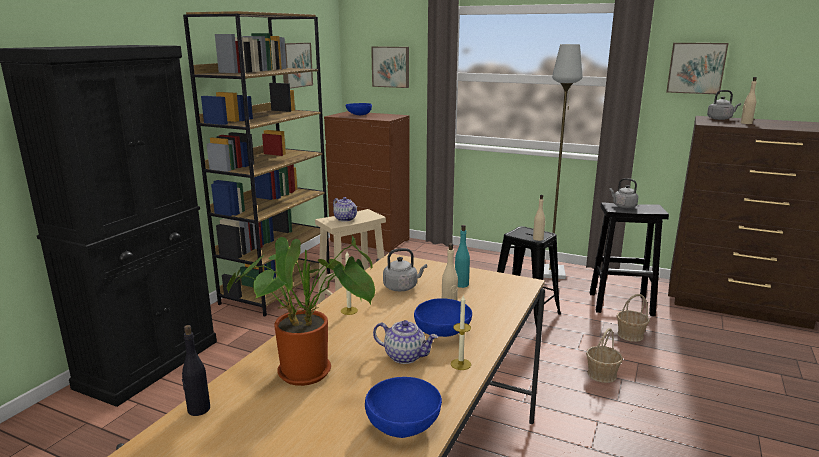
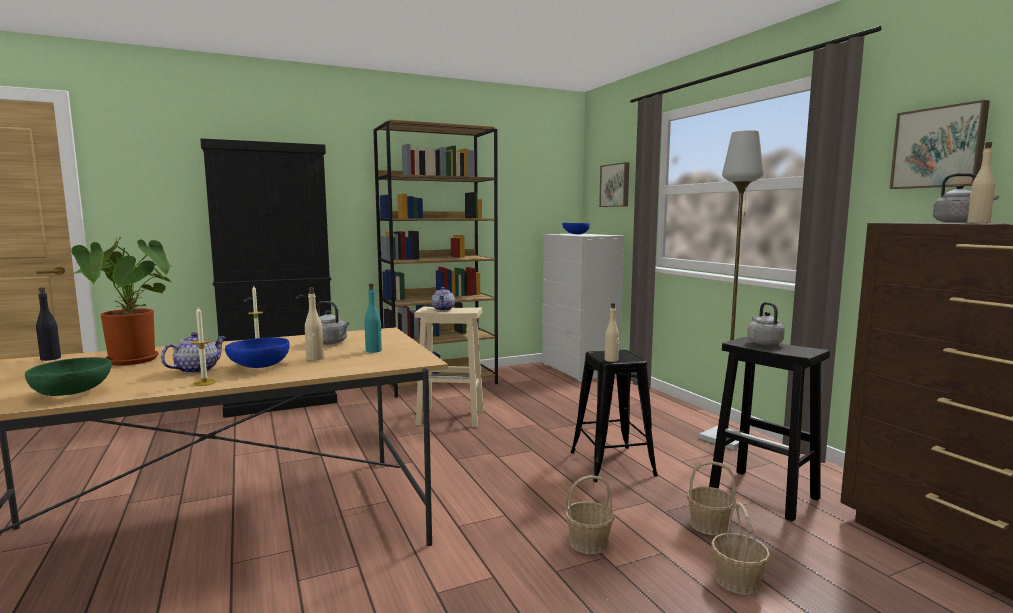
camera: 40 degrees right, 10 degrees down
(295, 65) = (512, 182): picture -> none
(370, 241) = (579, 370): brown dresser -> white dresser
(404, 425) = (73, 394): blue bowl -> green bowl
(405, 356) = (197, 370): teapot -> teapot turned 120 degrees counterclockwise
(686, 361) = (737, 580): none -> basket

